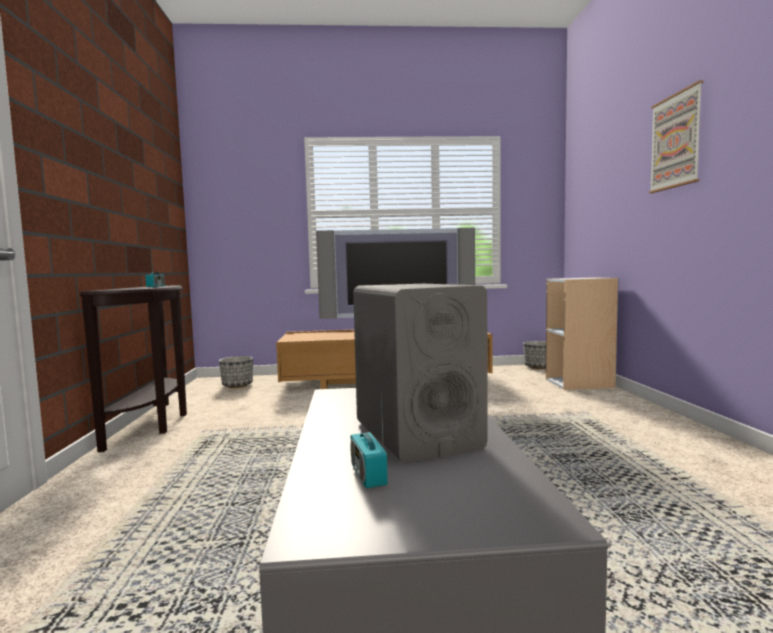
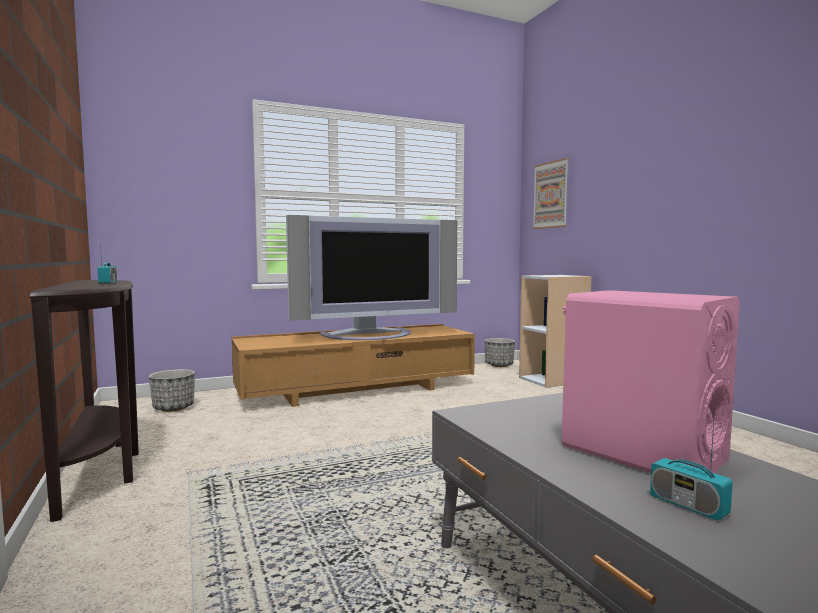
camera: 20 degrees left, 0 degrees up
(416, 434) = (641, 453): grey speaker -> pink speaker
(676, 141) = (659, 151): picture -> picture (551, 195)

